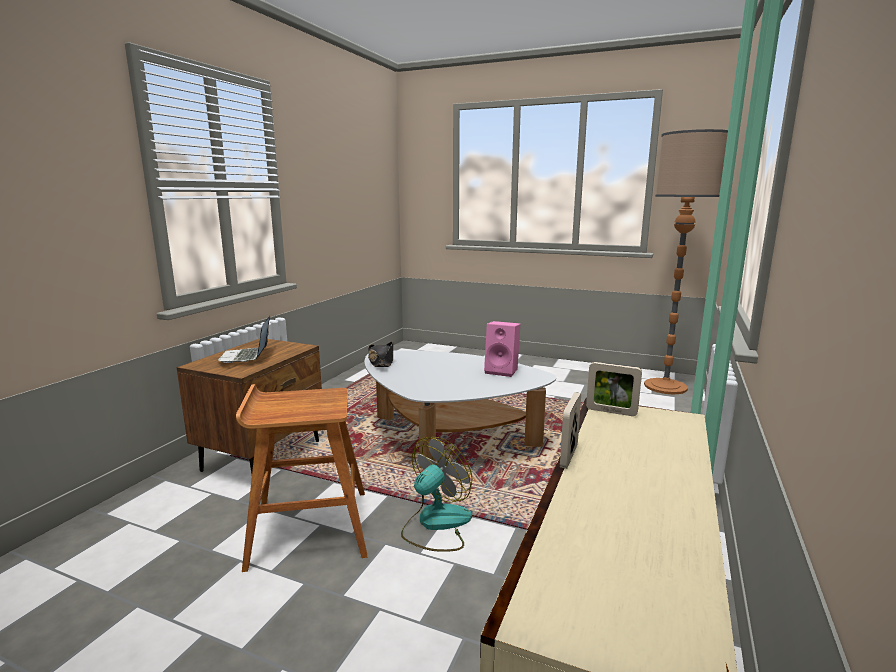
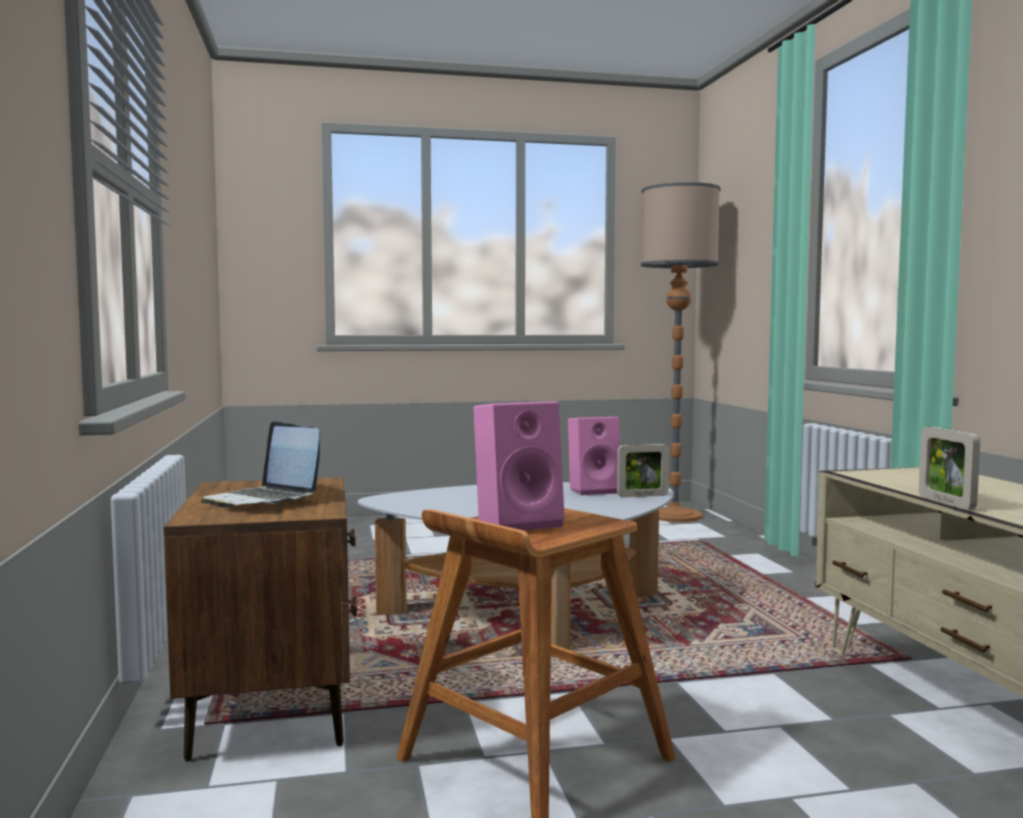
camera: 35 degrees left, 10 degrees down
(290, 401) = (519, 522): none -> pink speaker
(381, 361) = (406, 505): black hat -> none
(436, 524) = (687, 699): fan -> none
(611, 412) = (874, 475): picture frame -> picture frame (642, 496)

